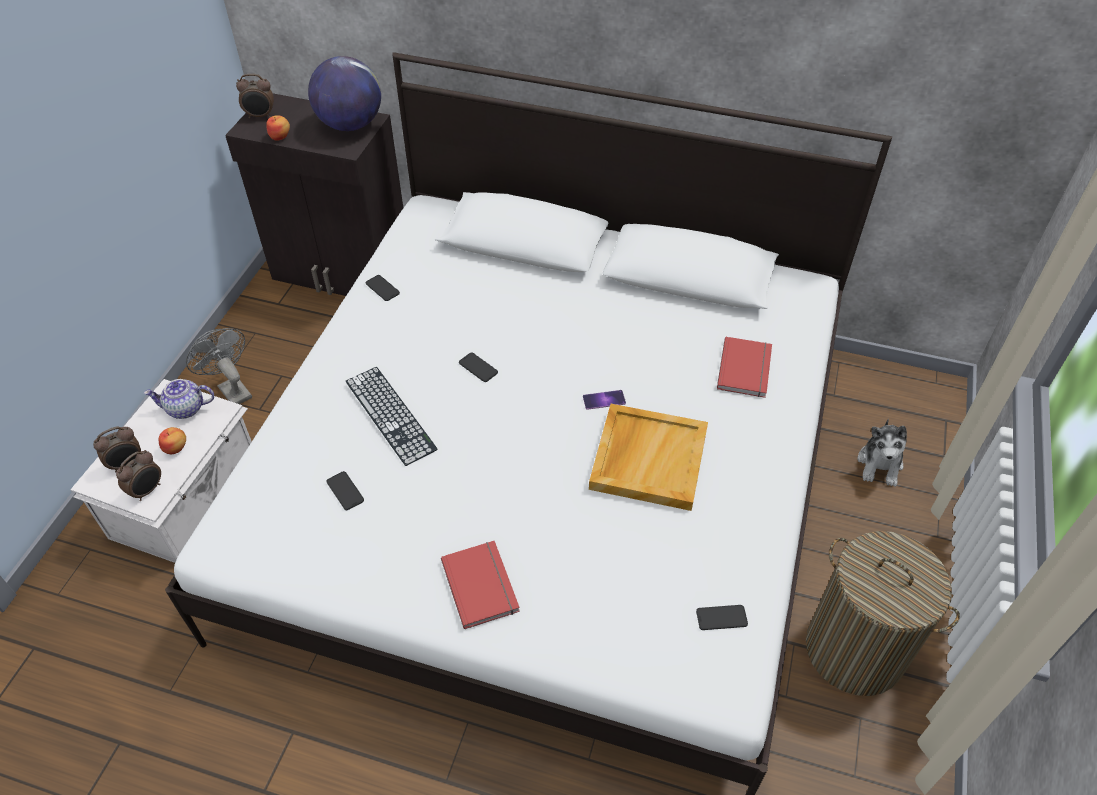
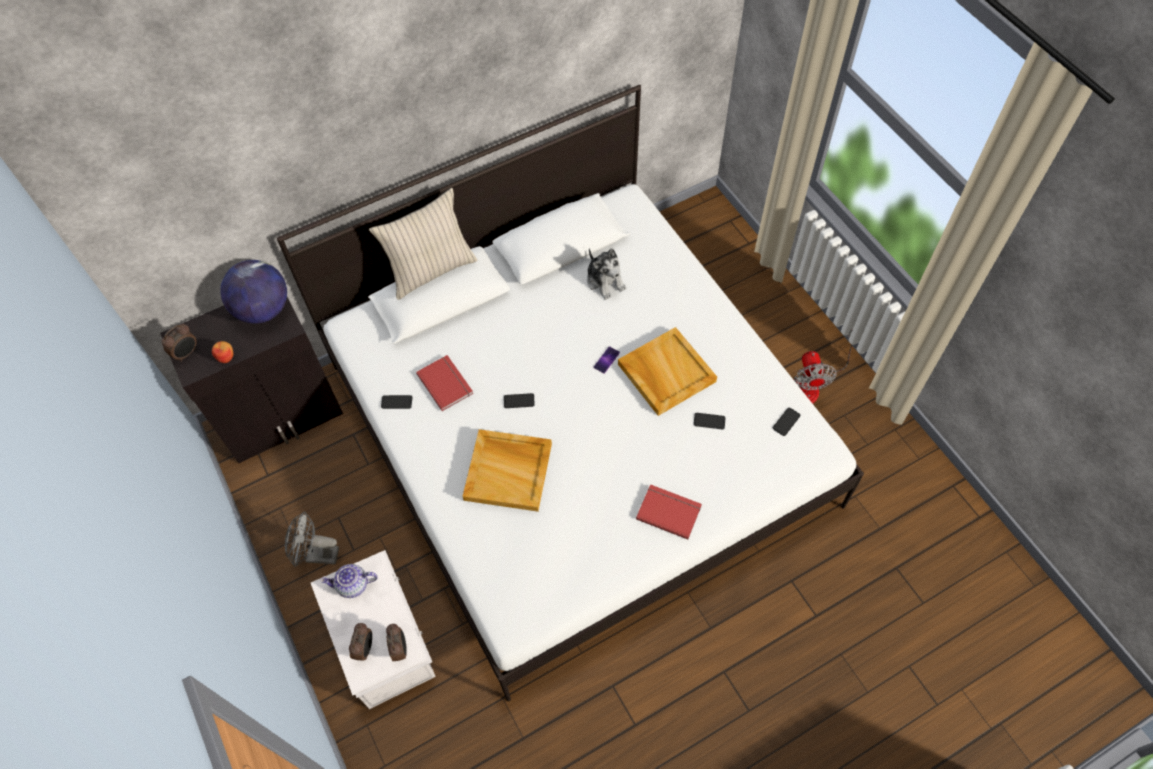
camera: 45 degrees left, 10 degrees up
(176, 448) = (381, 611): apple -> none
(185, 409) = (352, 585): teapot -> teapot turned 45 degrees clockwise
(345, 491) = (542, 533): phone -> phone (709, 421)
(390, 415) = (509, 471): keyboard -> beige tray
(530, 201) = (431, 270): none -> beige pillow
(746, 369) = (654, 279): red book -> red book (446, 383)
(855, 650) = (810, 384): laundry basket -> fan
(880, 464) = (725, 274): plush toy -> plush toy (605, 281)

